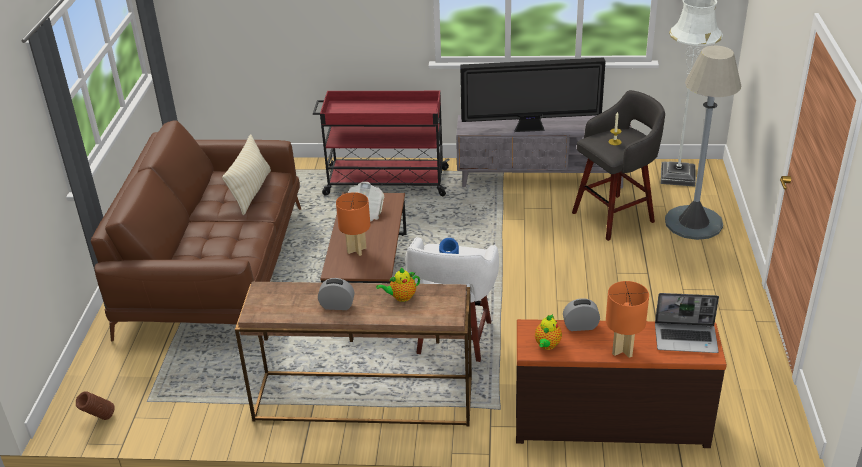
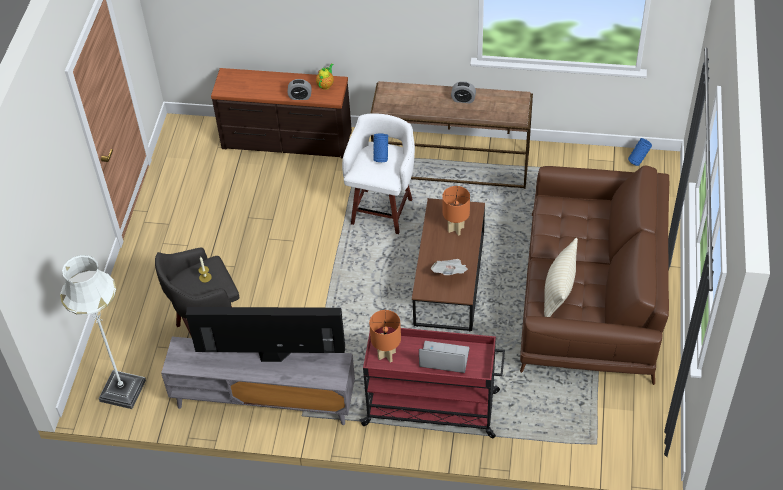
camera: 175 degrees left, 15 degrees up
(99, 419) = (638, 161): brown vase -> blue vase
(401, 297) = (418, 104): teapot -> none
(623, 350) = (279, 79): orange table lamp -> orange table lamp (386, 355)
(686, 338) = (235, 84): laptop -> laptop (443, 358)
(693, 223) = (141, 320): grey floor lamp -> none

